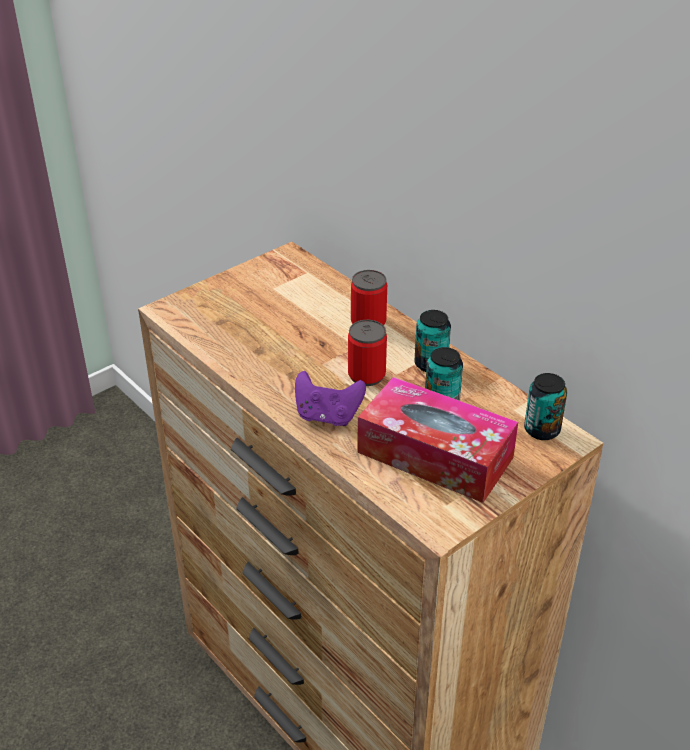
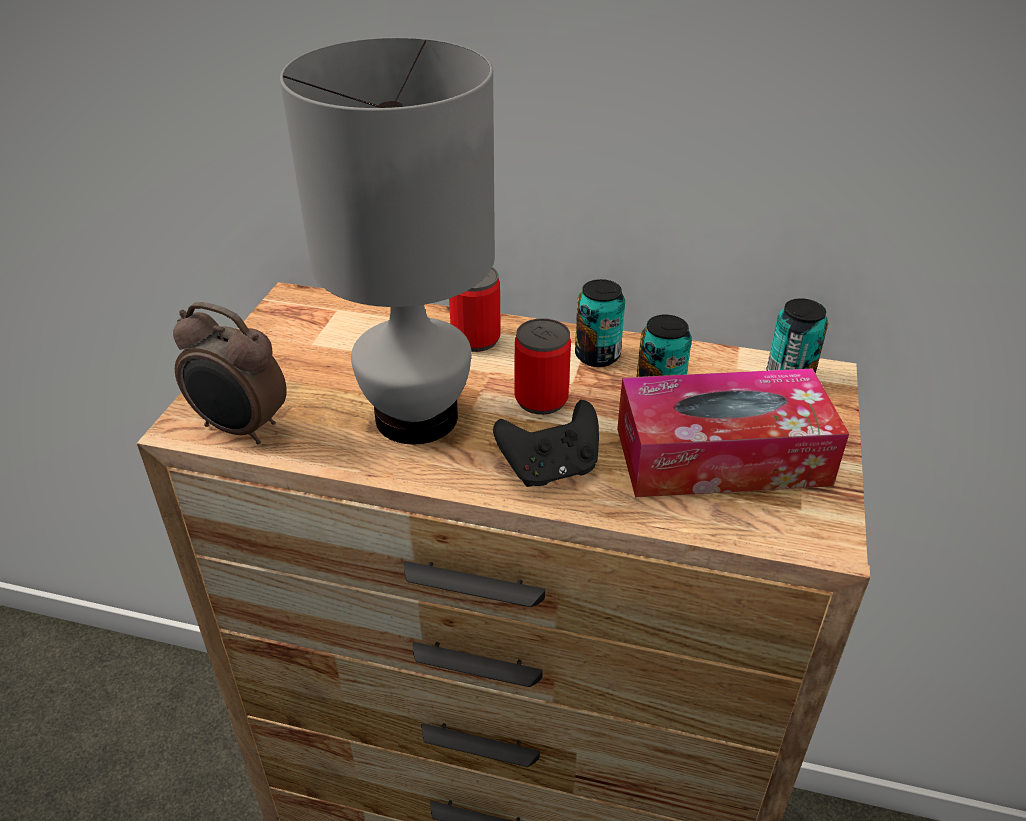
camera: 35 degrees left, 0 degrees up
(191, 322) = (240, 429): none -> alarm clock
(285, 356) = (416, 418): none -> grey table lamp
(327, 416) = (550, 469): purple game controller -> black game controller

